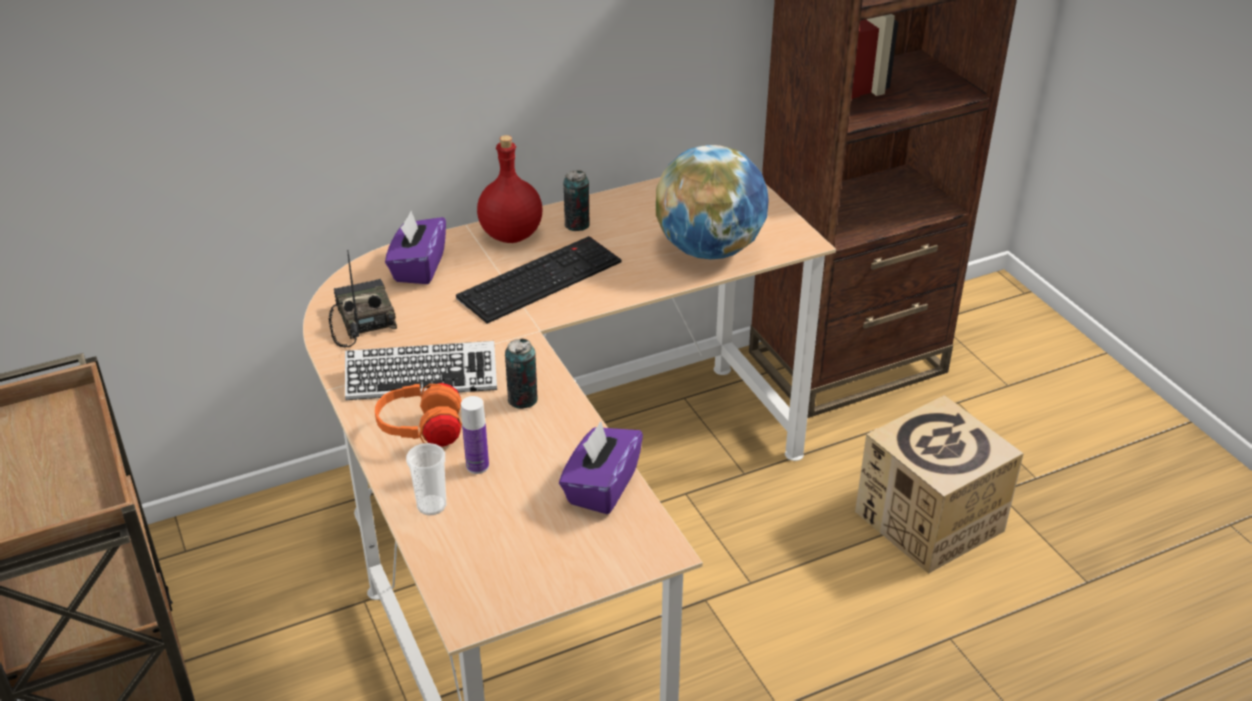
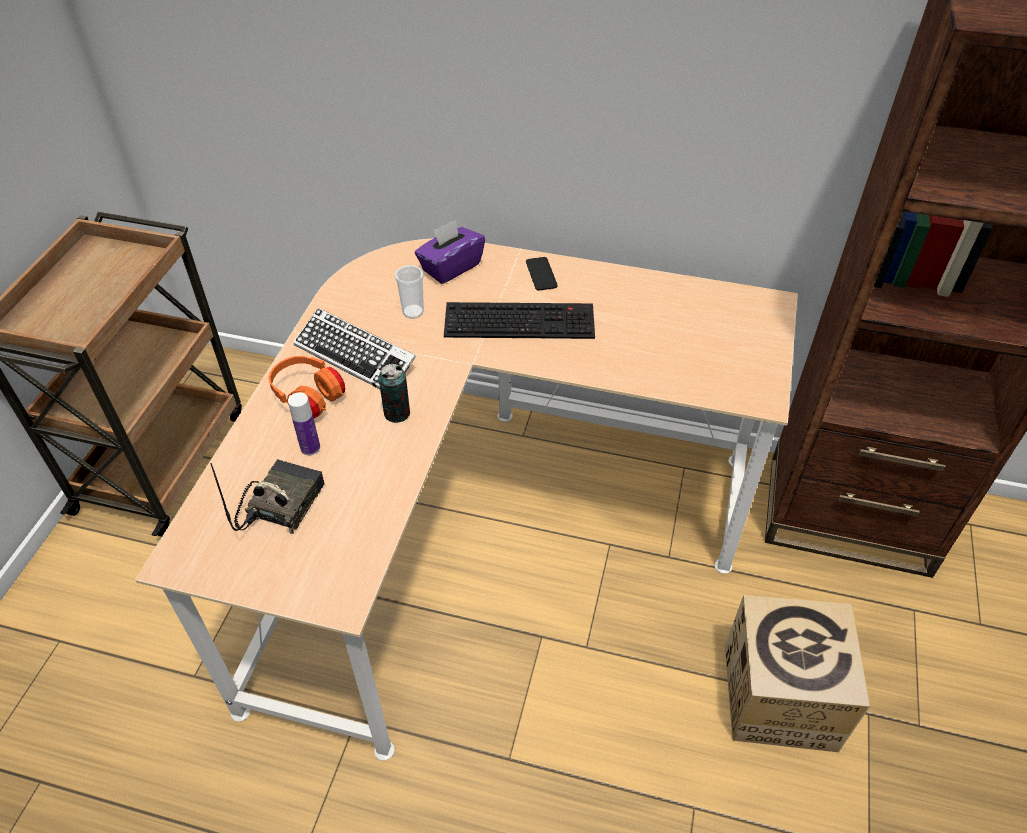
camera: 40 degrees right, 10 degrees up
(361, 320) = (370, 289): radio -> radio (280, 503)
(431, 505) = (250, 459): cup -> cup (413, 312)
(512, 236) = (541, 274): red bottle -> phone
(577, 225) = (598, 289): can -> none
(601, 487) = (365, 520): purple tissue box -> none
(710, 249) = (676, 365): globe -> none

